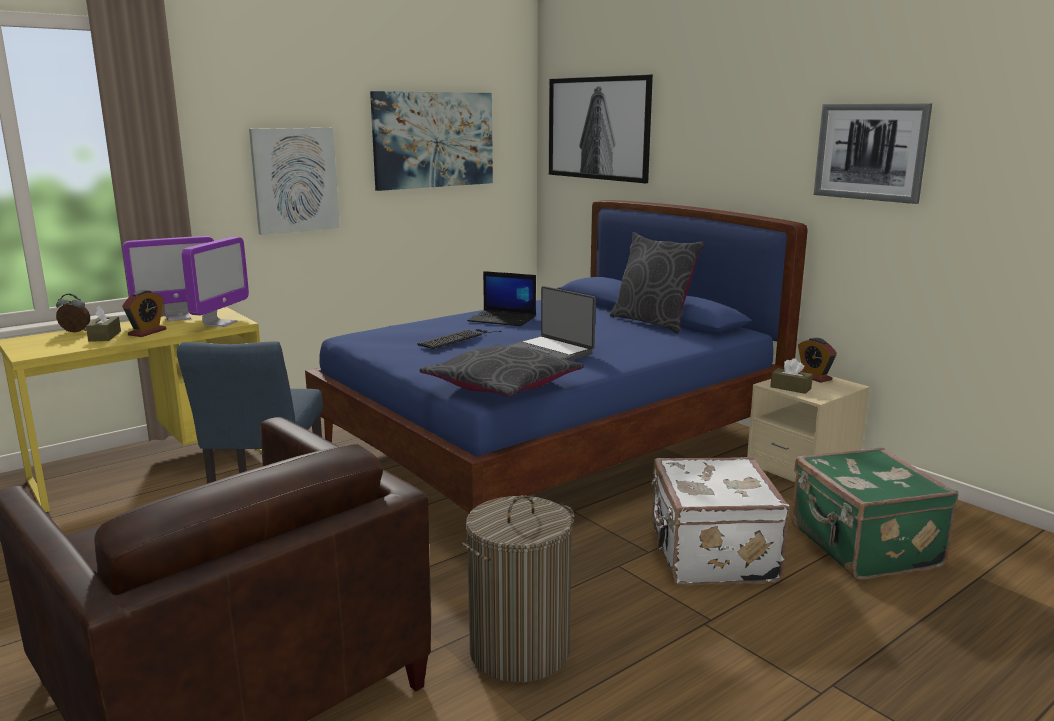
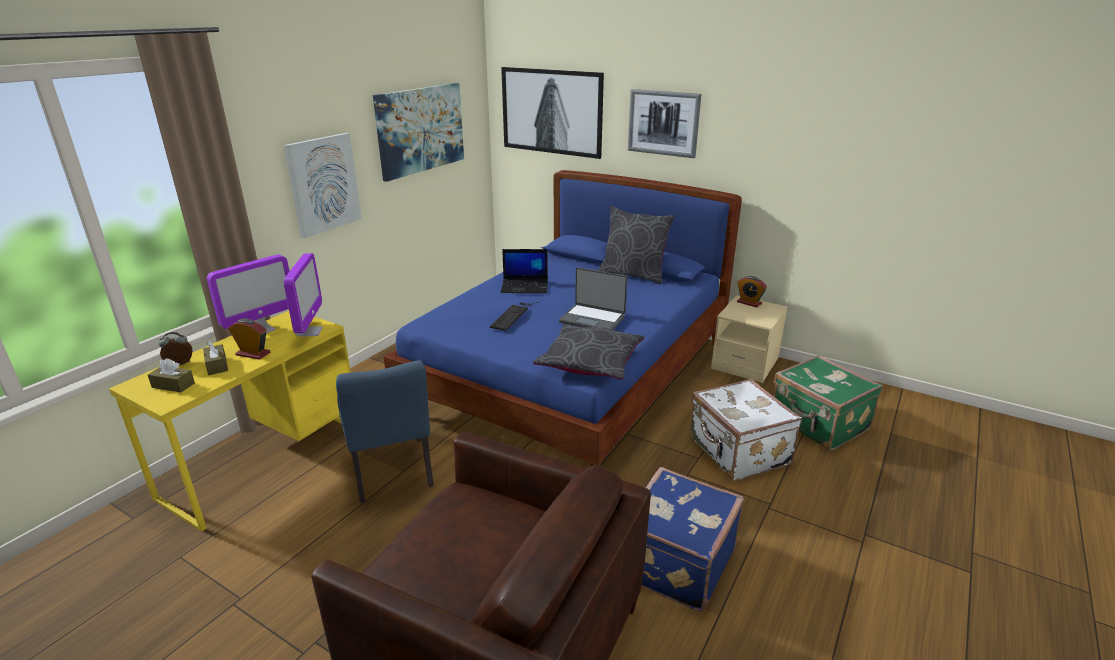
camera: 20 degrees left, 10 degrees up
(147, 332) = (253, 354): alarm clock -> alarm clock turned 75 degrees counterclockwise
(519, 651) = (674, 561): laundry basket -> blue suitcase
(790, 388) = (742, 315): brown tissue box -> brown tissue box (173, 385)
(870, 152) = (791, 146): picture -> picture (663, 123)

